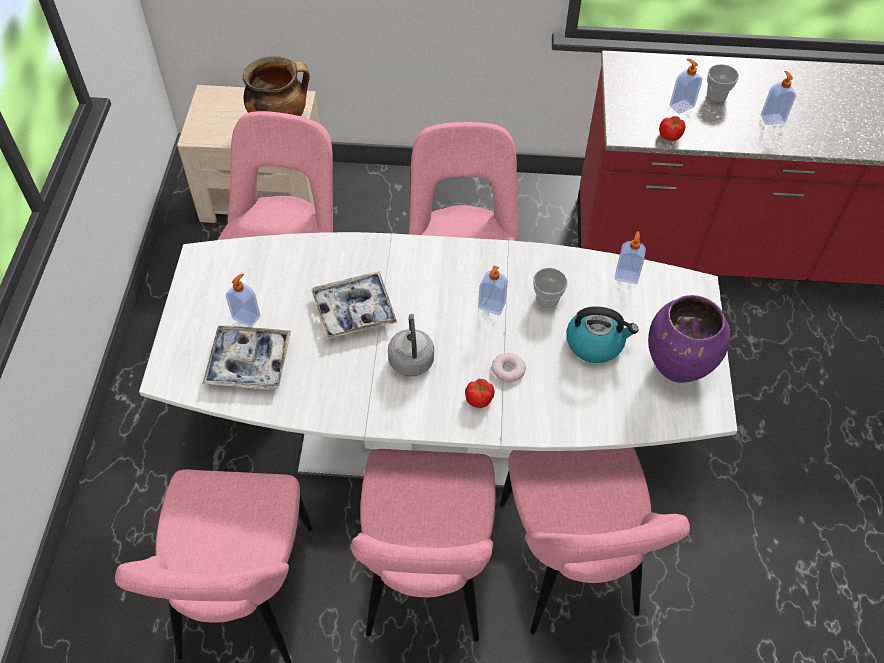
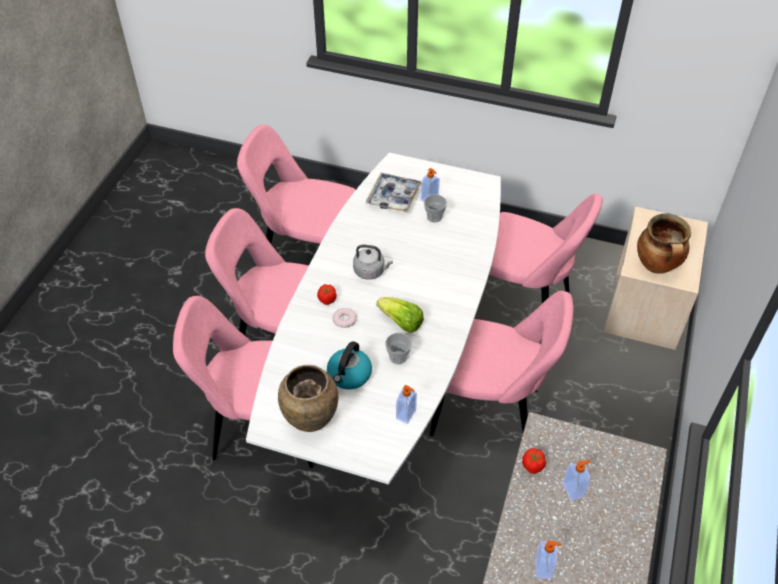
camera: 105 degrees right, 5 degrees down
(354, 311) = (419, 249): tray -> none
(491, 307) = (401, 322): soap dispenser -> lettuce
(678, 368) = (310, 420): purple vase -> brown vase
(716, 95) = (586, 528): cup -> cup (434, 217)

